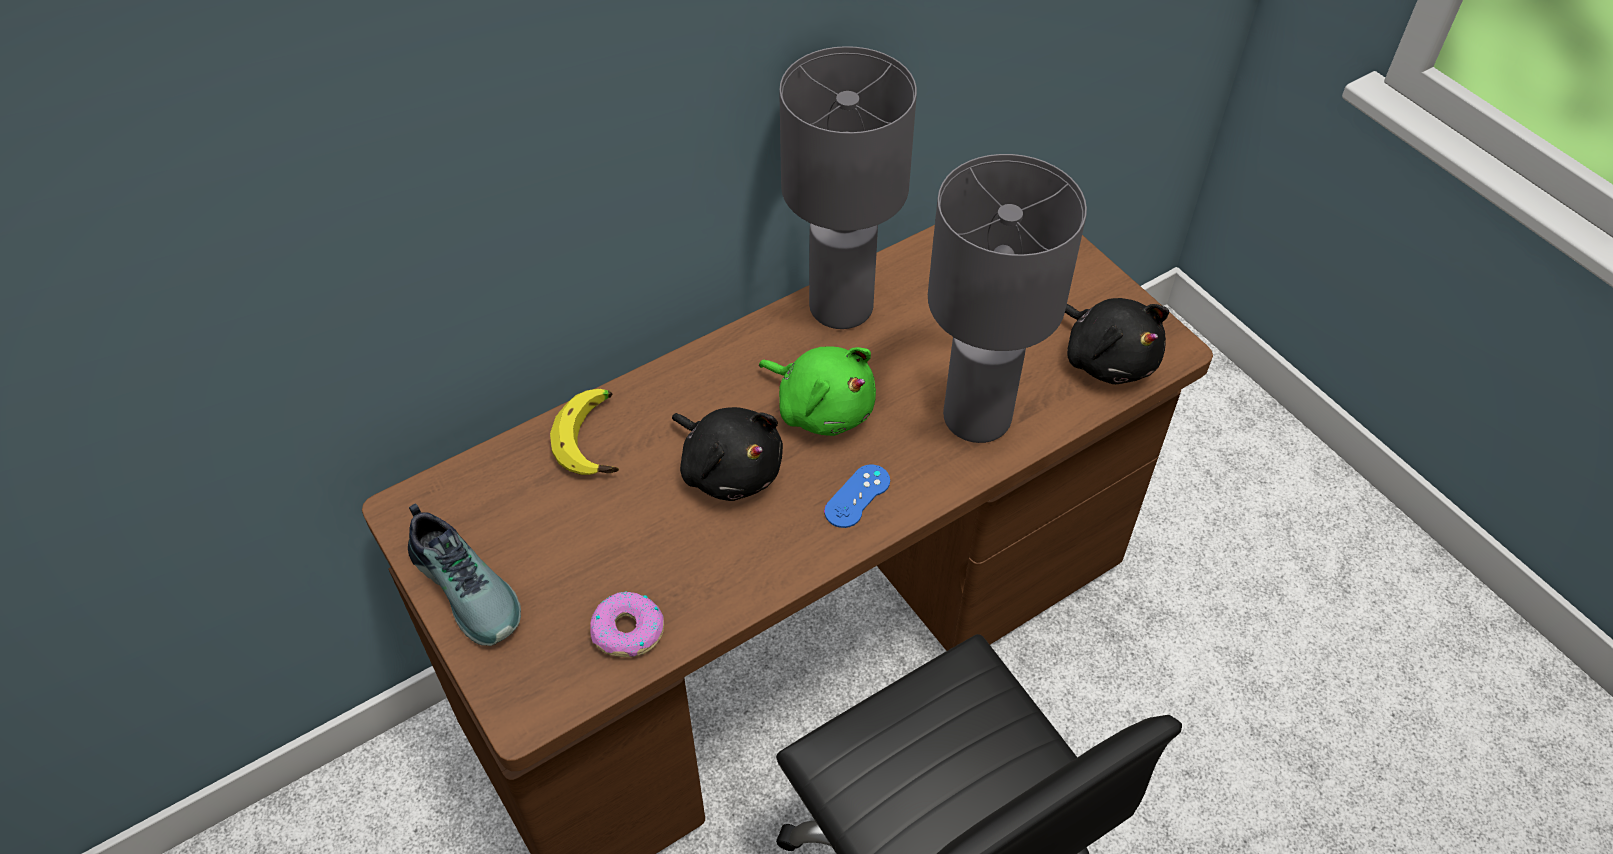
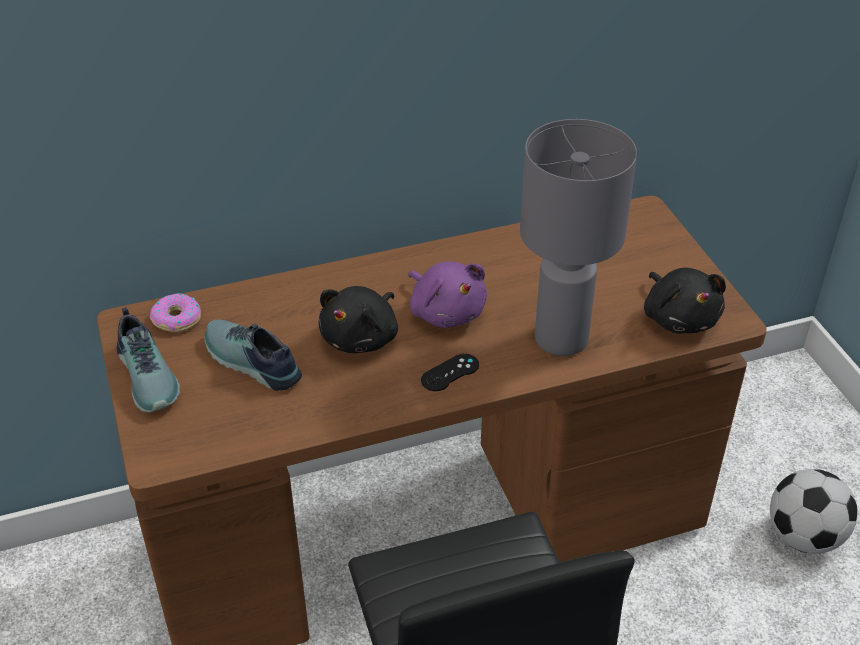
camera: 15 degrees right, 10 degrees down
(596, 439) = (274, 303): banana -> none
(596, 537) = (250, 363): none -> shoe
(628, 631) = (249, 425): donut -> donut (177, 319)
(729, 468) = (362, 338): black plush toy -> black plush toy turned 60 degrees clockwise
(822, 407) = (446, 311): green plush toy -> purple plush toy
(843, 307) = (487, 251): grey table lamp -> none
(857, 496) = (450, 373): blue game controller -> black game controller
(1231, 547) = (804, 536): none -> football

